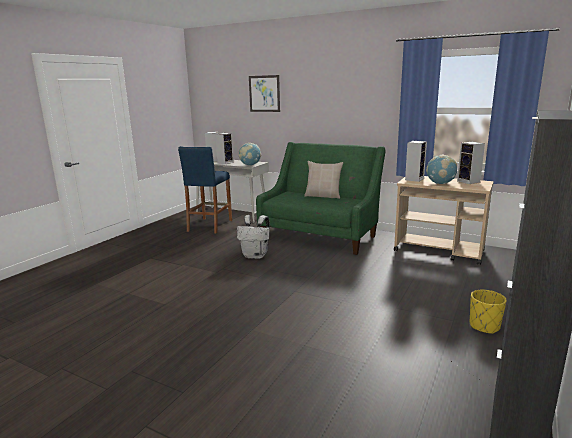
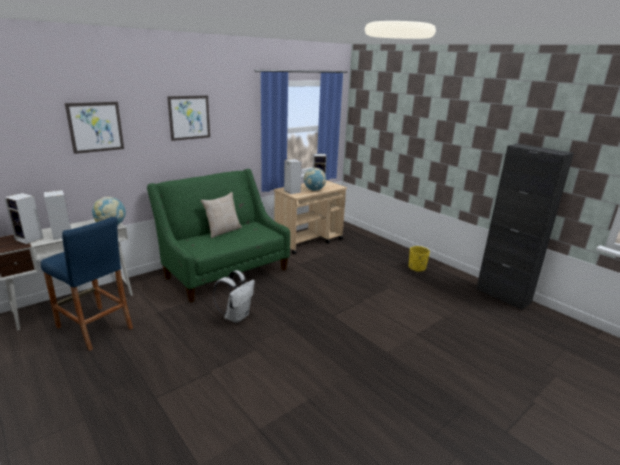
camera: 70 degrees left, 5 degrees up
(331, 89) = (189, 117): none -> picture

